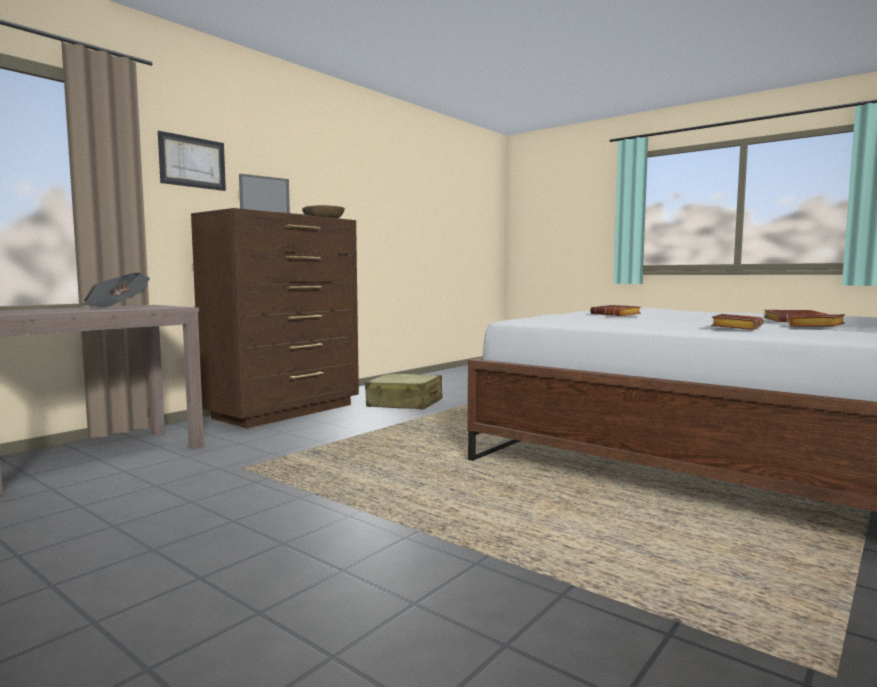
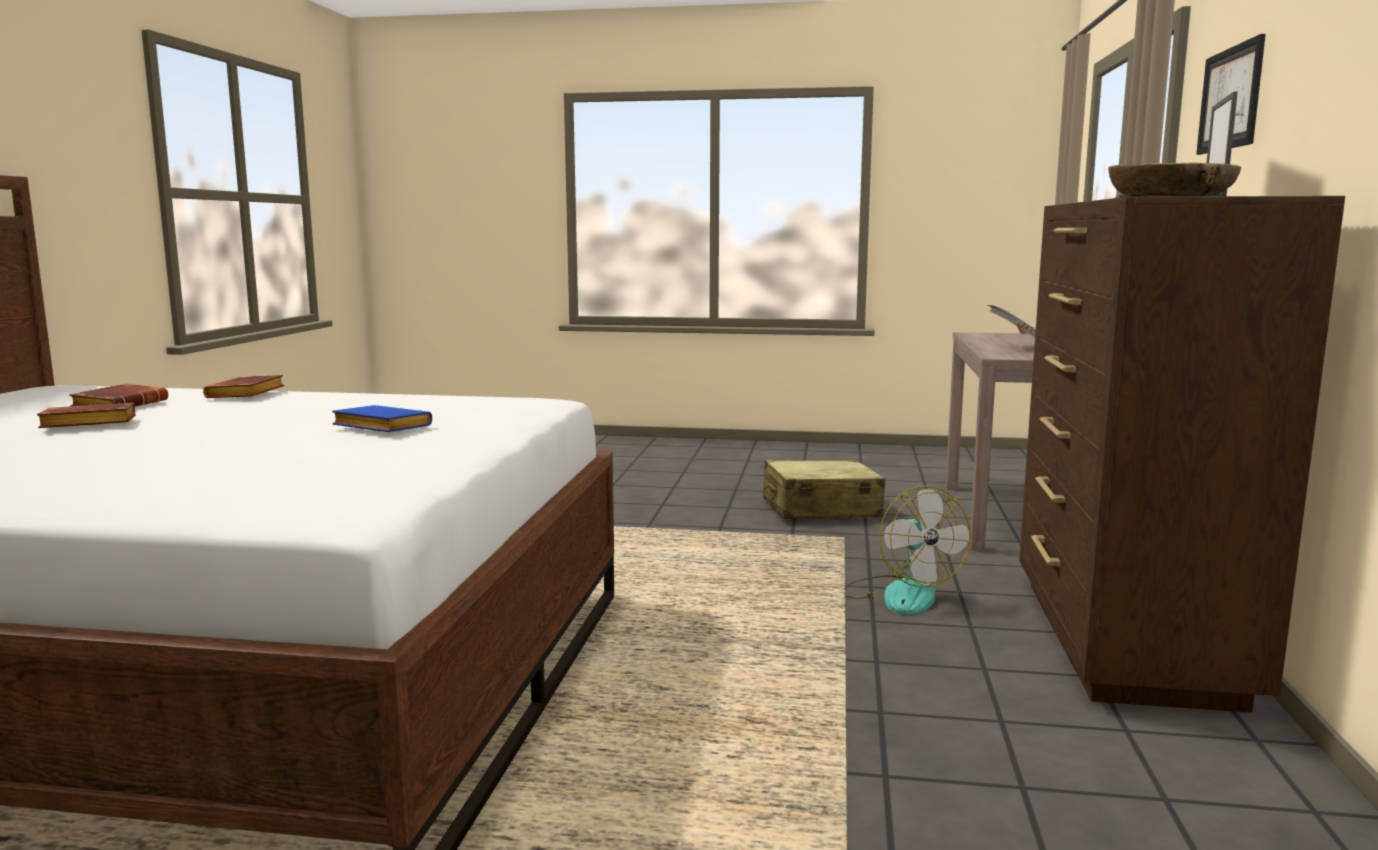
camera: 150 degrees right, 5 degrees up
(314, 436) = (900, 594): none -> fan
(405, 403) = (998, 745): beige suitcase -> beige suitcase (820, 509)
(617, 315) = (379, 428): brown book -> blue book

